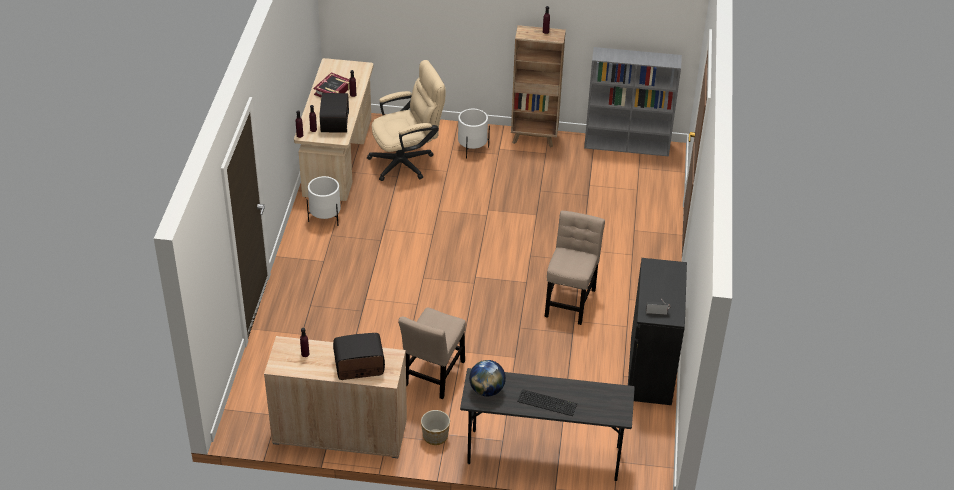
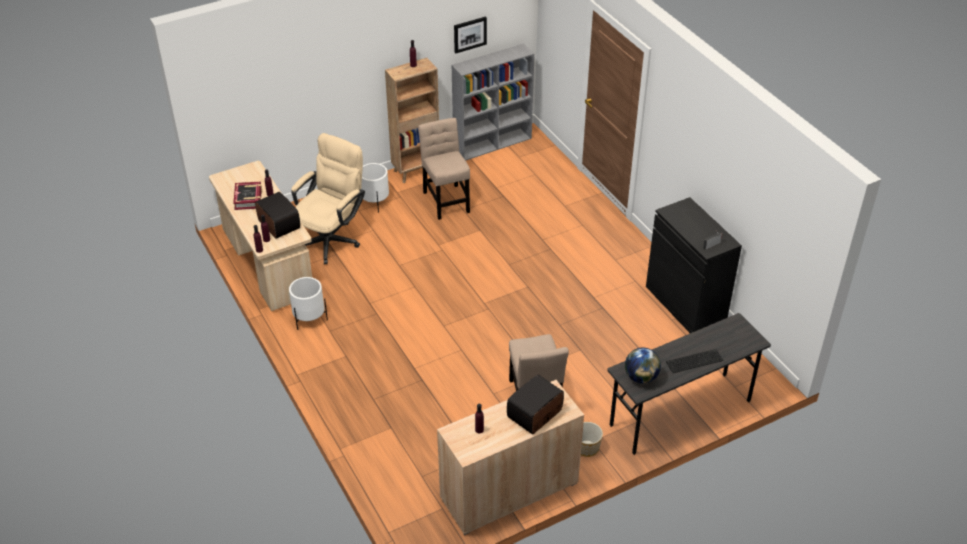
camera: 35 degrees left, 0 degrees up
(570, 300) = (574, 283): beige chair -> beige chair (446, 200)
(619, 23) = (470, 34): none -> picture

